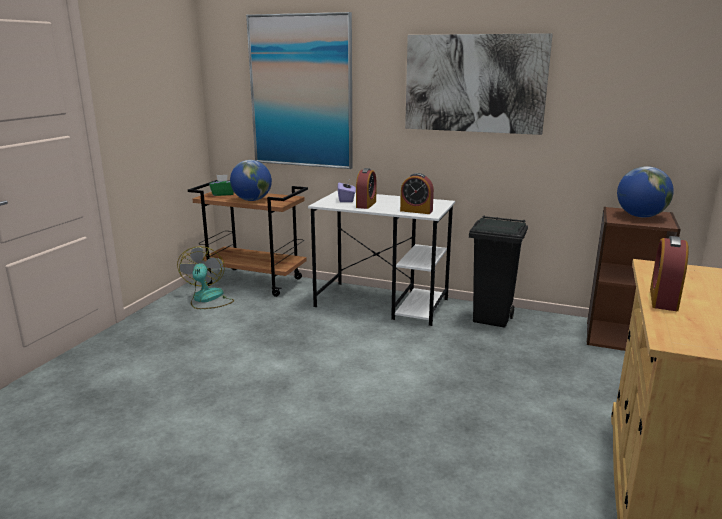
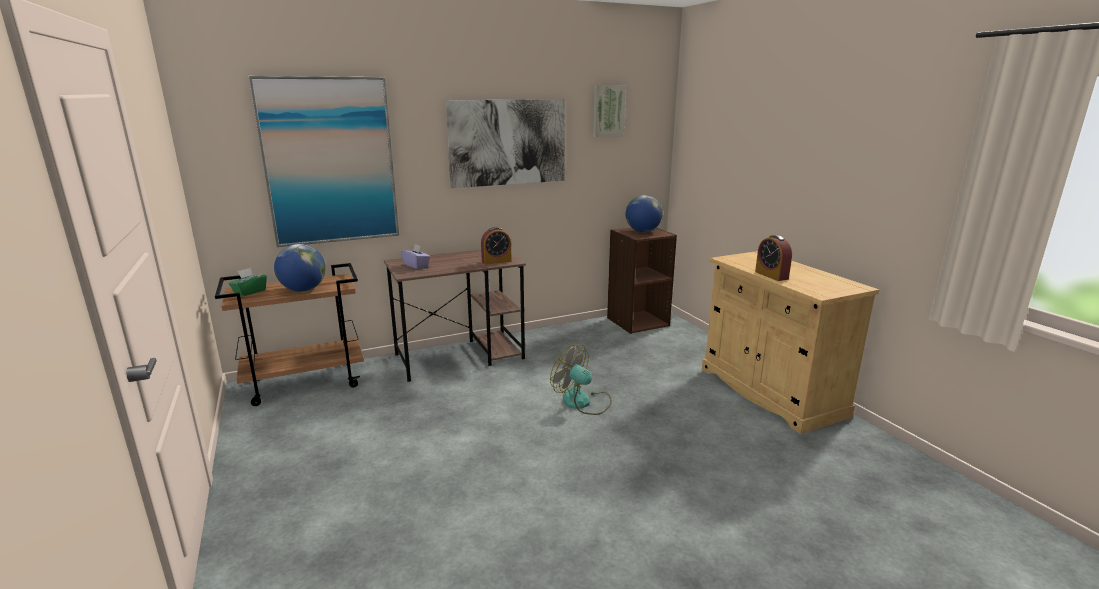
camera: 45 degrees left, 0 degrees up
(207, 299) = (283, 418): fan -> fan (582, 402)
(366, 204) = (445, 266): alarm clock -> none
(382, 303) = (460, 356): white desk -> brown desk
(492, 319) = (555, 338): black trash can -> none
(619, 49) = (608, 111): none -> picture

